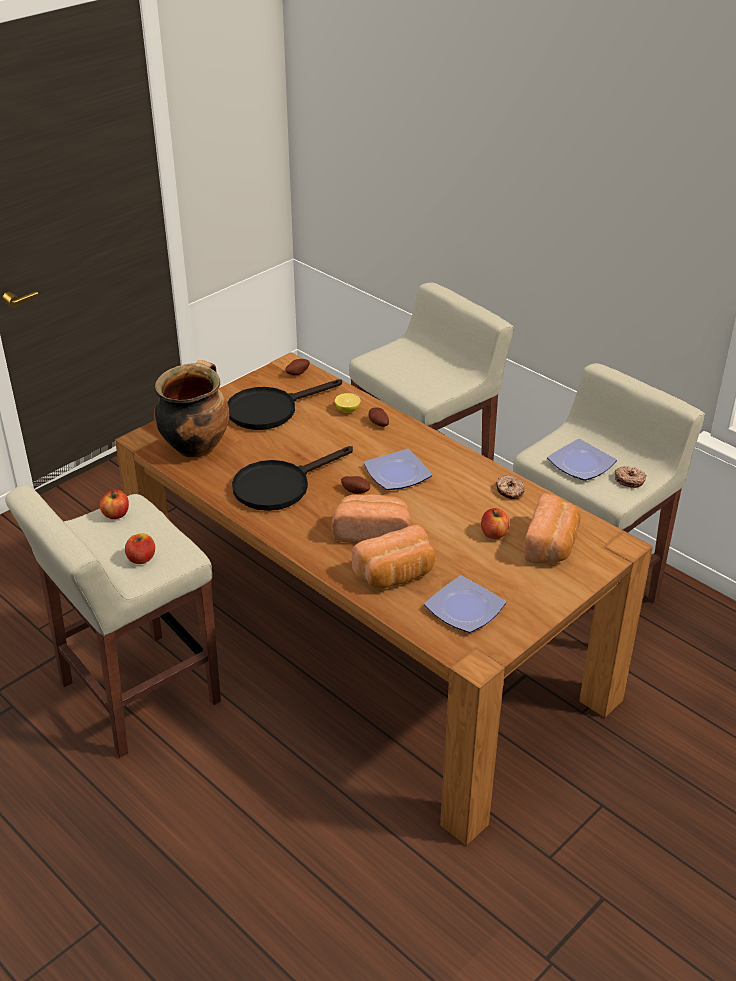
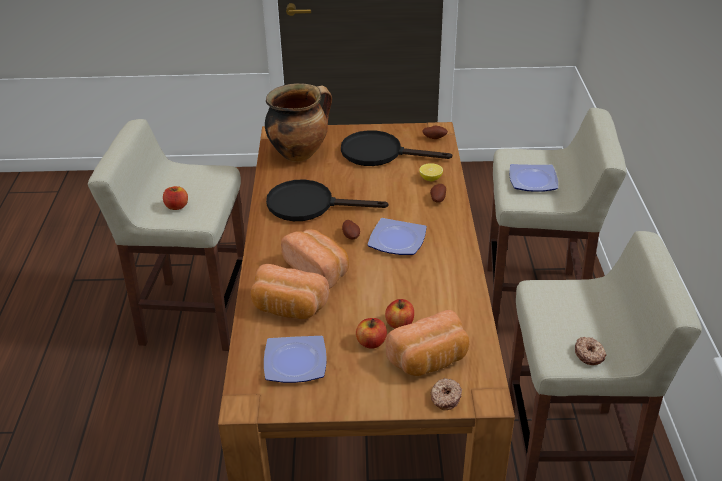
camera: 45 degrees right, 0 degrees up
(116, 514) = (204, 172): apple -> apple (371, 342)
(509, 491) = (460, 300): donut -> donut (445, 398)
(581, 463) = (565, 316): plate -> plate (533, 180)

